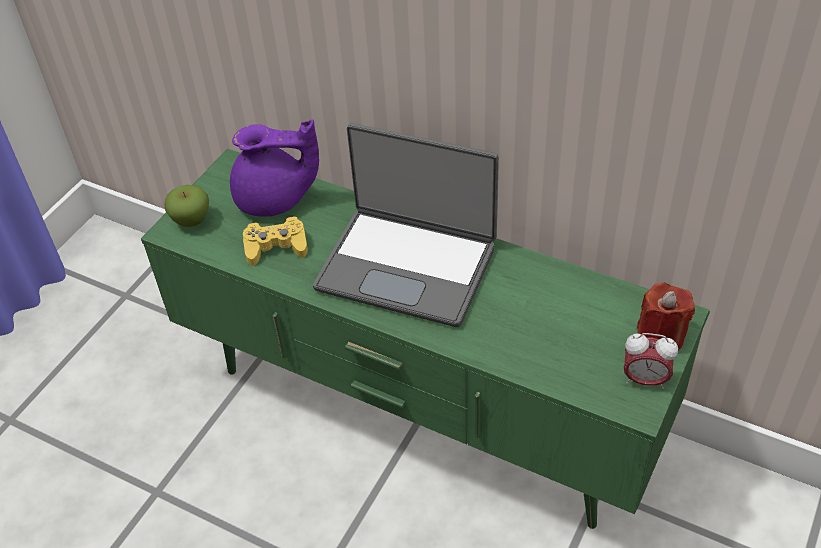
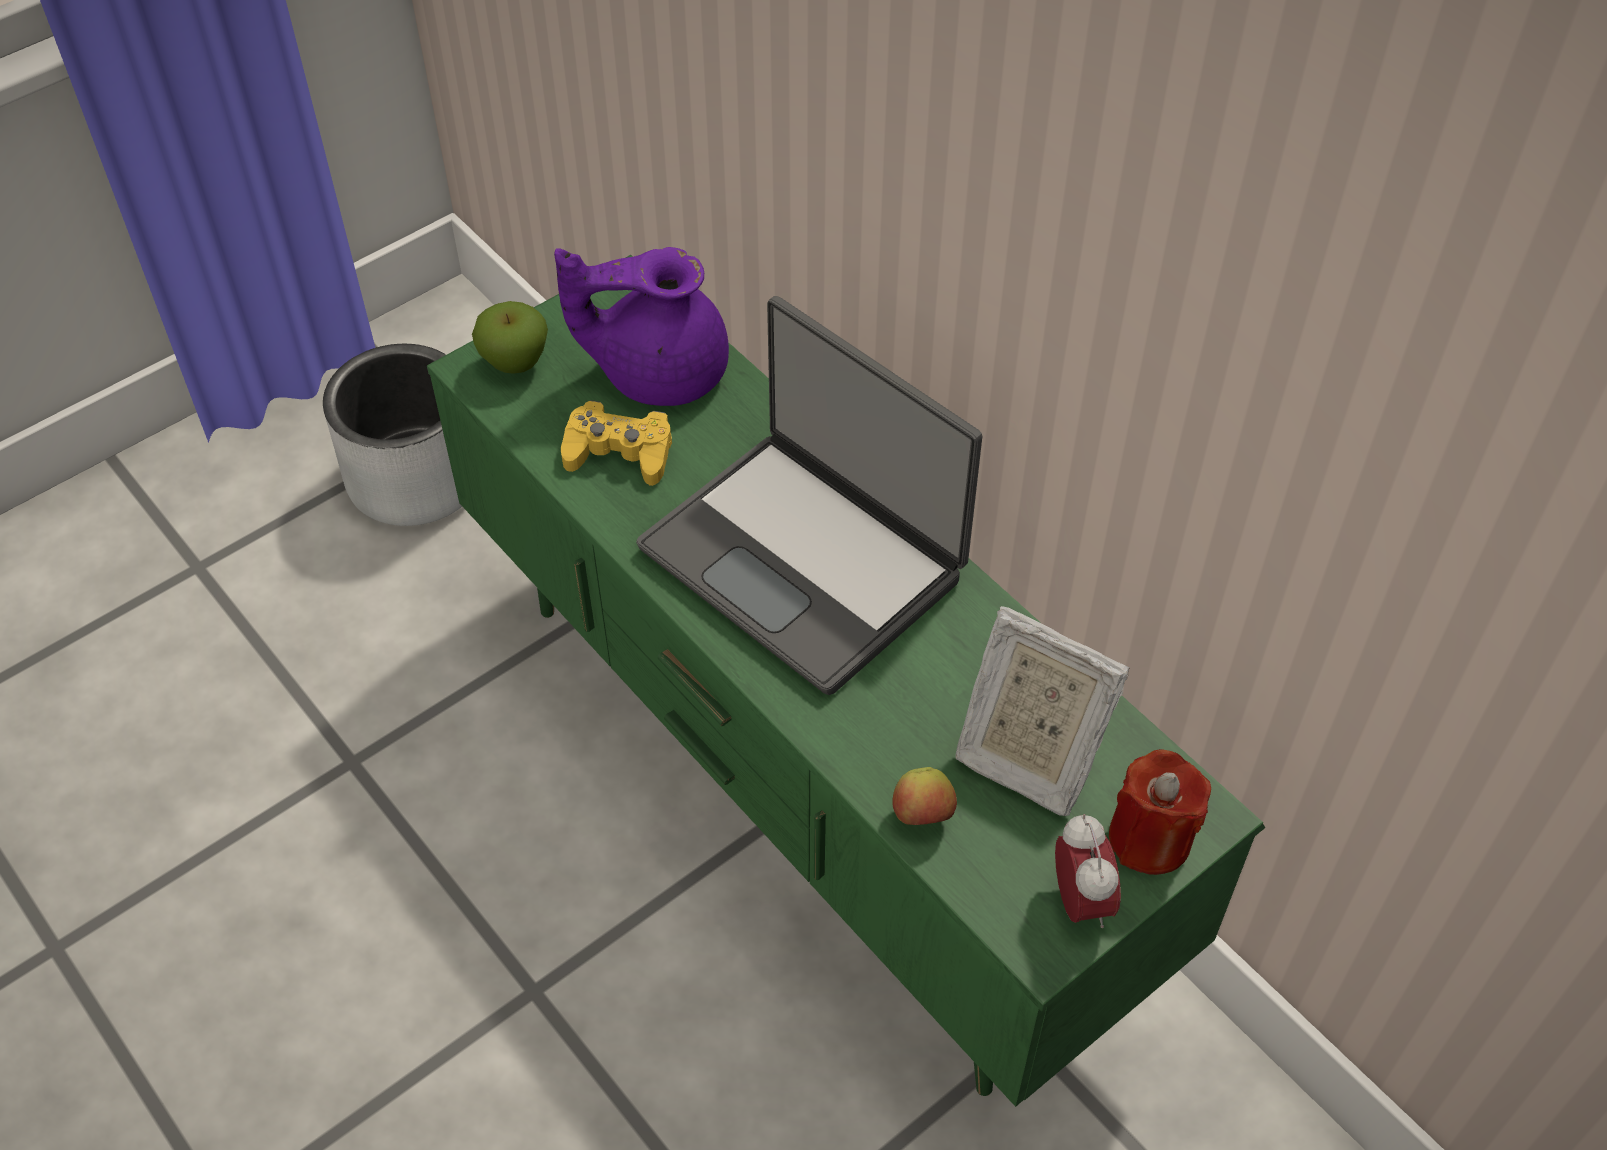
camera: 20 degrees right, 5 degrees up
(120, 327) = (417, 477): none -> grey planter
(275, 200) = (658, 371): purple teapot -> purple teapot turned 150 degrees clockwise
(541, 368) = (922, 815): none -> apple
(577, 320) = (1027, 756): none -> picture frame
(644, 379) = (1080, 901): alarm clock -> alarm clock turned 135 degrees counterclockwise

